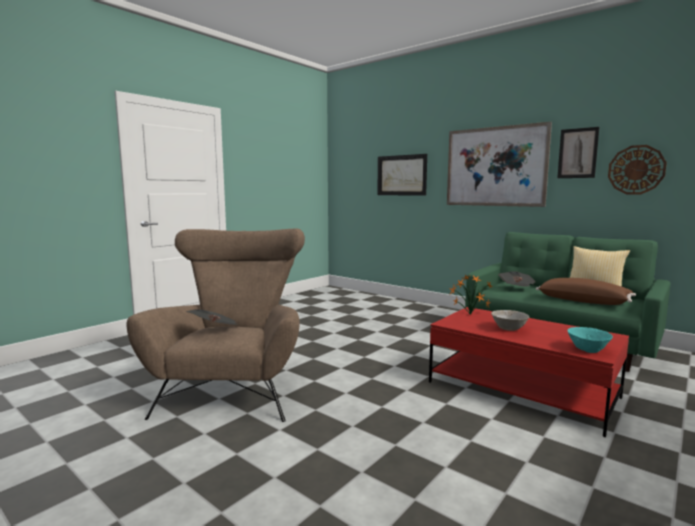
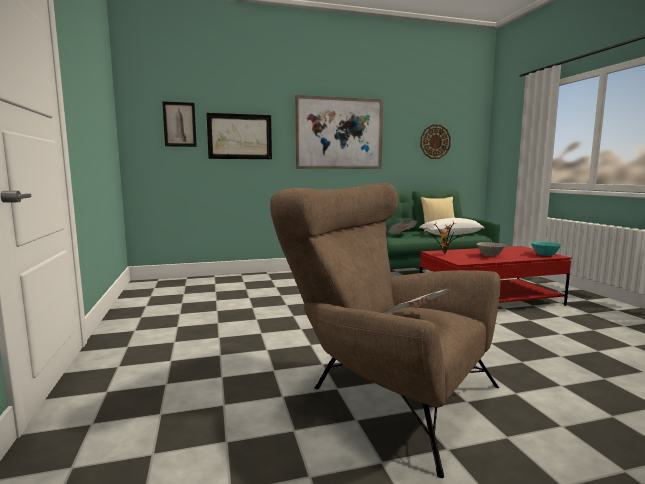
camera: 55 degrees left, 0 degrees up
(577, 153) = (401, 127): picture -> picture (179, 124)
(583, 301) = (450, 234): brown pillow -> white pillow

